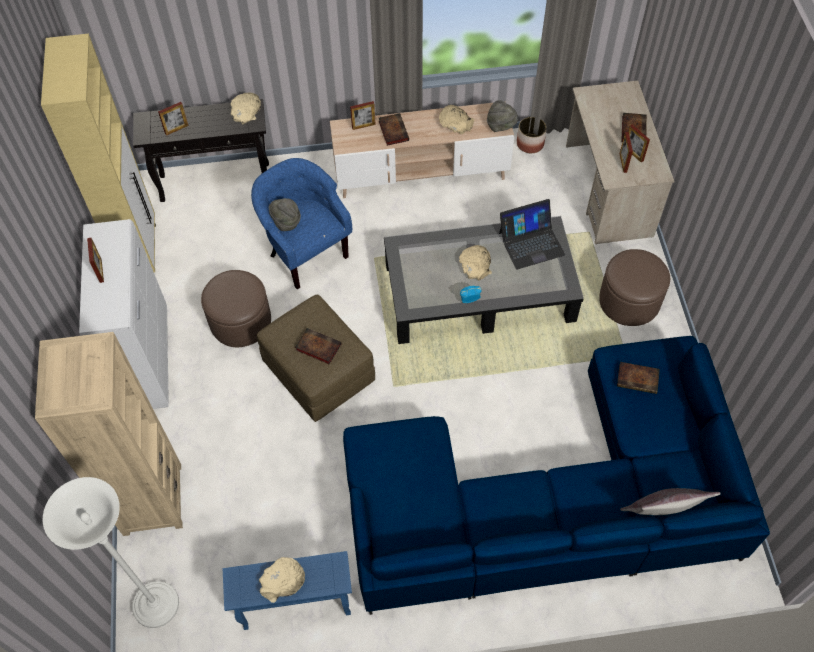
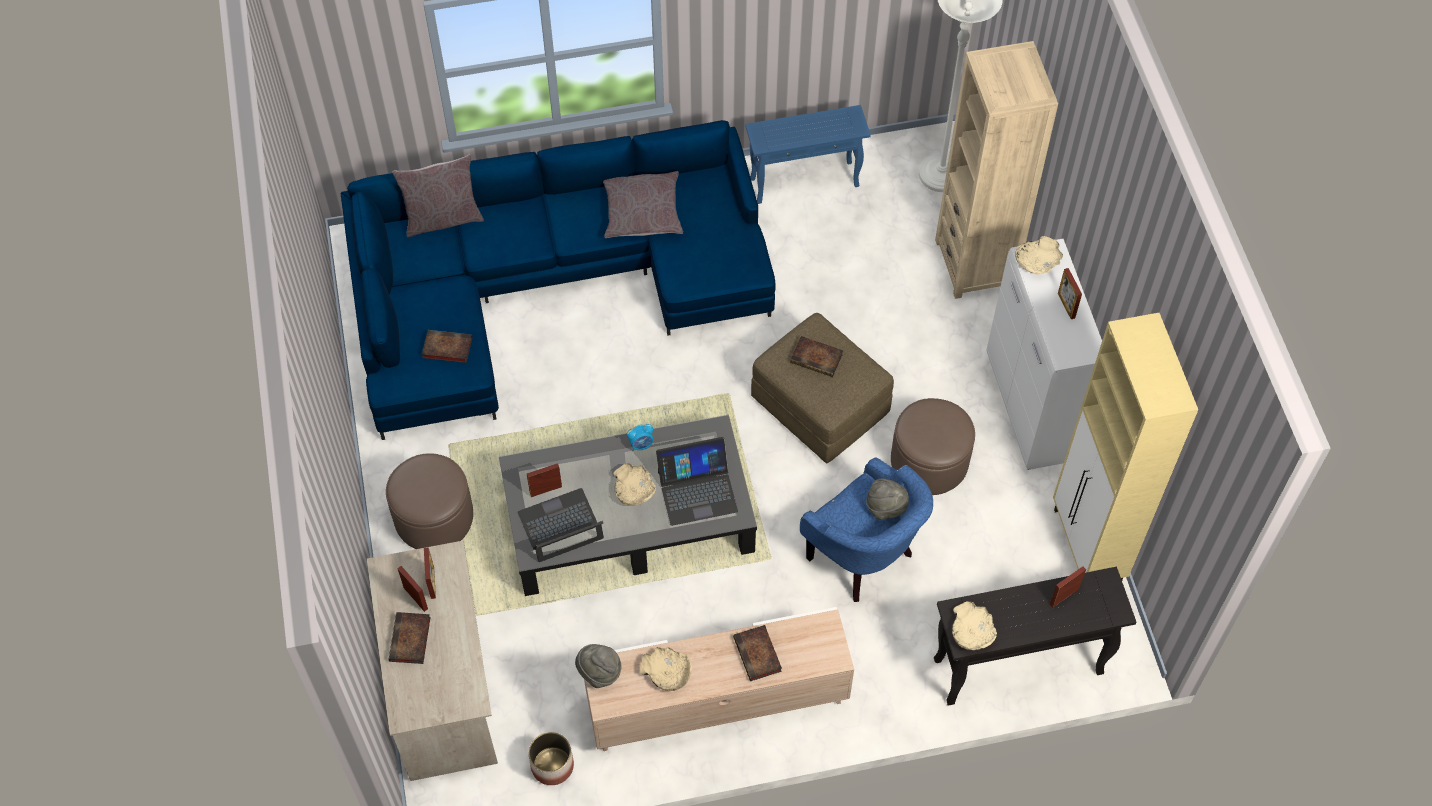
camera: 175 degrees right, 0 degrees up
(283, 582) = (810, 127): beige bowl -> beige bowl (1037, 261)
(363, 126) = (802, 661): picture frame -> picture frame (546, 490)
(426, 263) = (697, 490): none -> laptop
(463, 511) = (642, 211): none -> grey pillow

